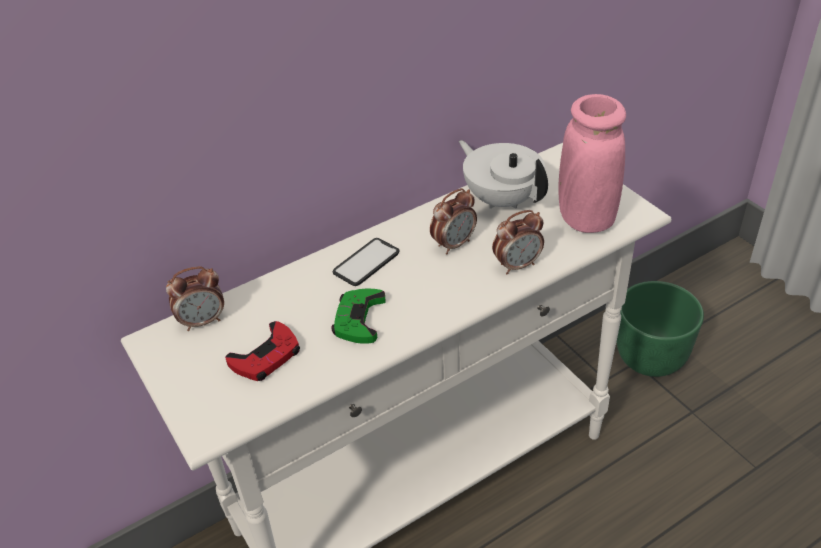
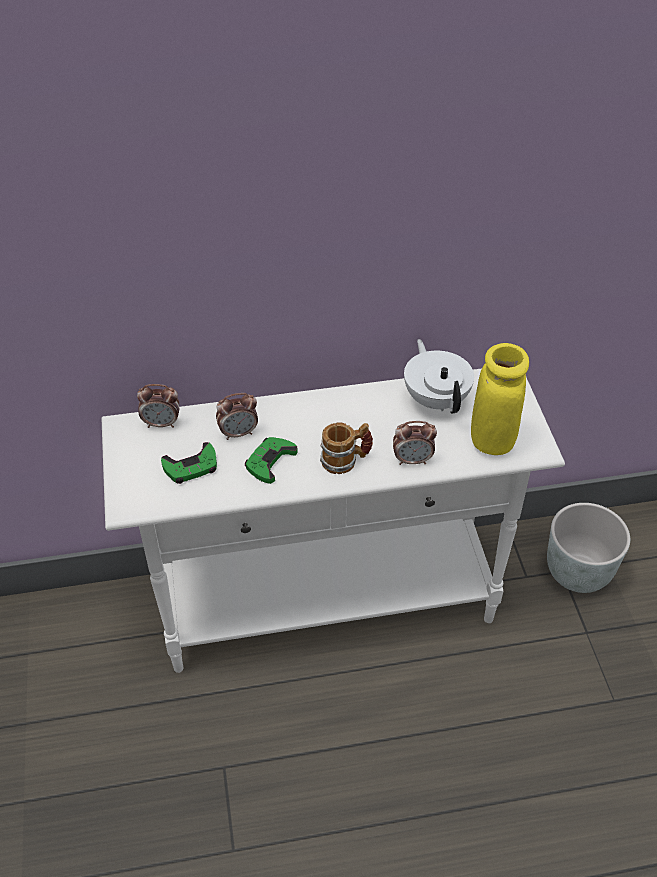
camera: 20 degrees right, 5 degrees up
(266, 357) = (191, 467): red game controller -> green game controller
(366, 262) = (300, 417): phone -> none
(445, 289) = (346, 460): none -> mug
(454, 244) = (374, 425): alarm clock -> alarm clock (238, 433)
(586, 219) = (492, 439): pink vase -> yellow vase
(649, 359) = (576, 572): green planter -> grey planter

